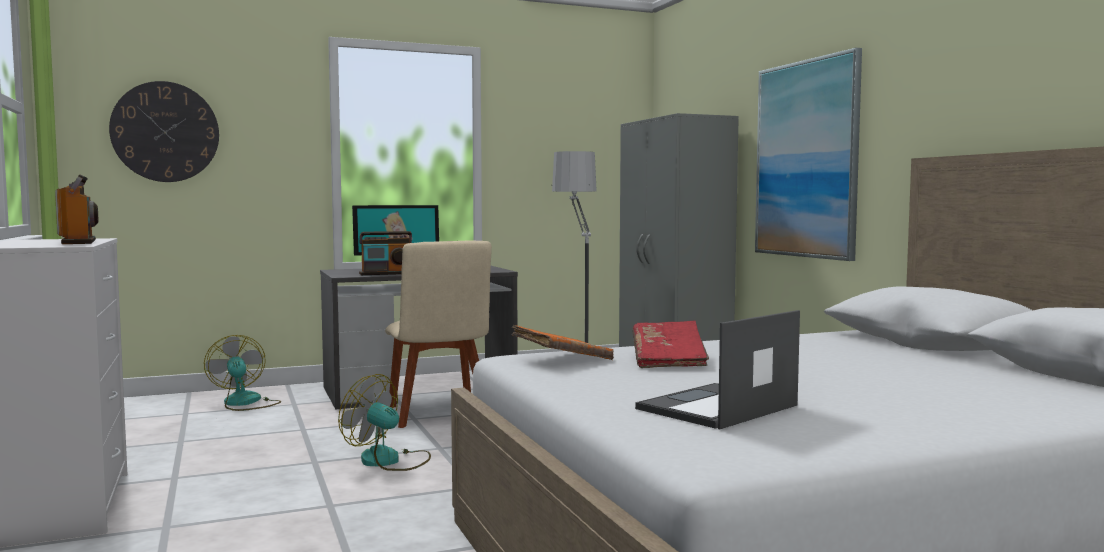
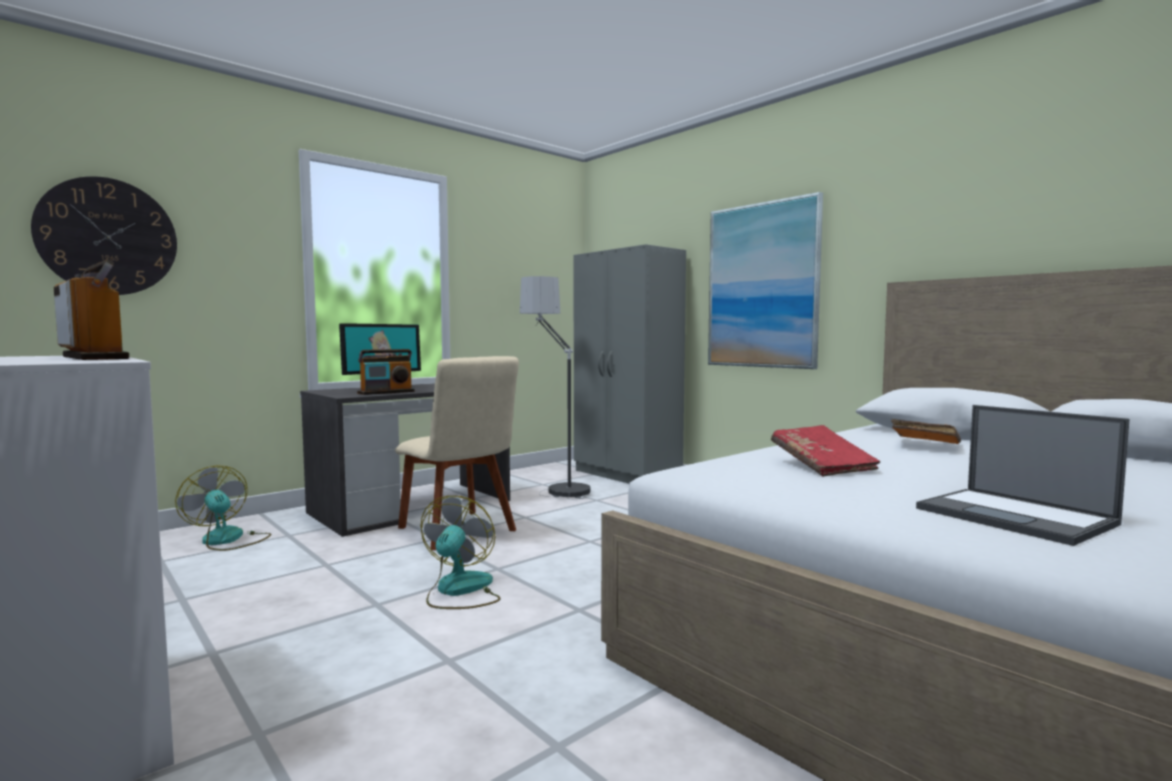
camera: 20 degrees left, 0 degrees up
(389, 460) = (459, 591): fan -> fan turned 90 degrees clockwise
(562, 359) = (729, 473): orange book -> orange book (924, 446)
(716, 408) = (1017, 517): laptop -> laptop turned 60 degrees counterclockwise

